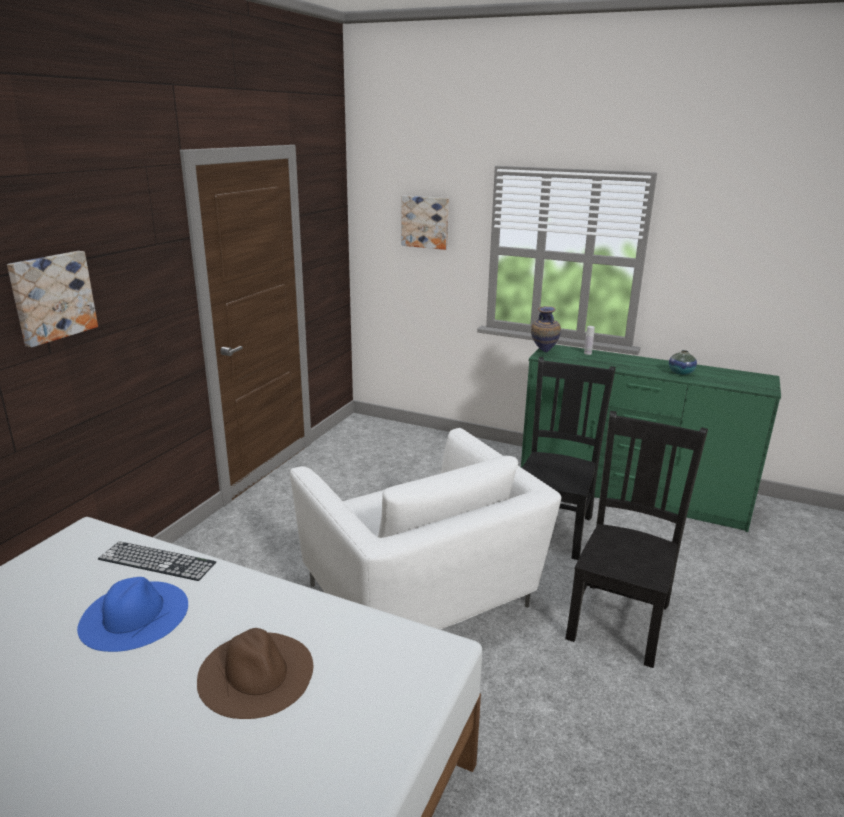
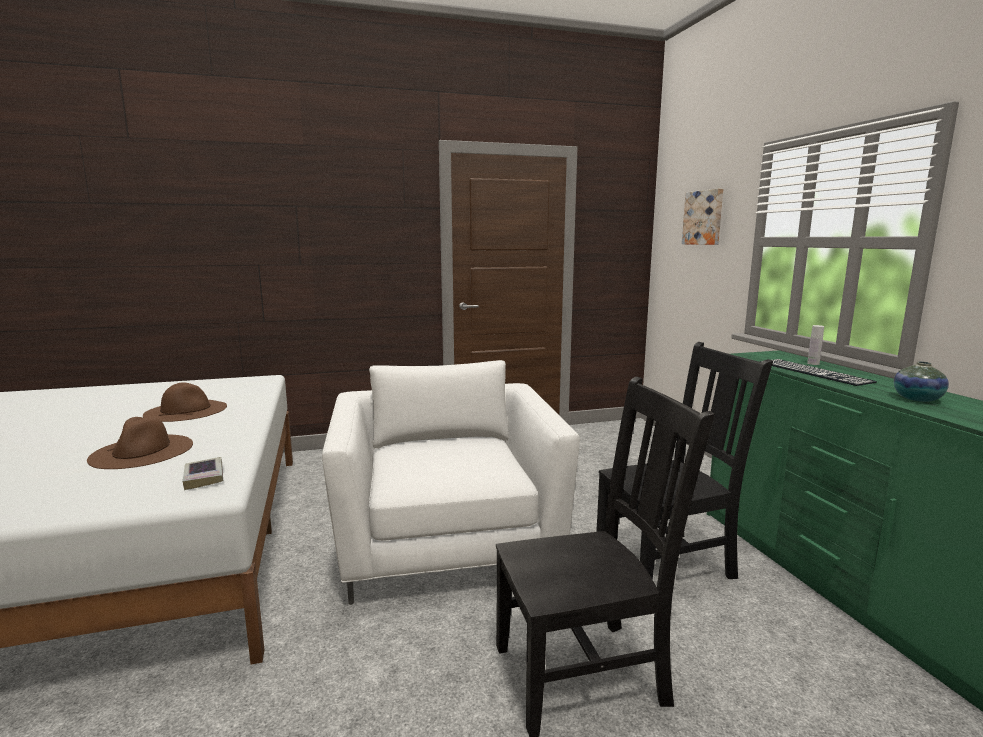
camera: 50 degrees right, 10 degrees down
(52, 297) = (305, 226): picture -> none
(134, 615) = (186, 410): blue hat -> brown hat
(157, 561) = (249, 397): keyboard -> keyboard (813, 372)
(394, 647) = (204, 477): none -> book
(420, 599) = (447, 543): white armchair -> white armchair turned 150 degrees clockwise
(543, 352) = (753, 354): vase -> none

